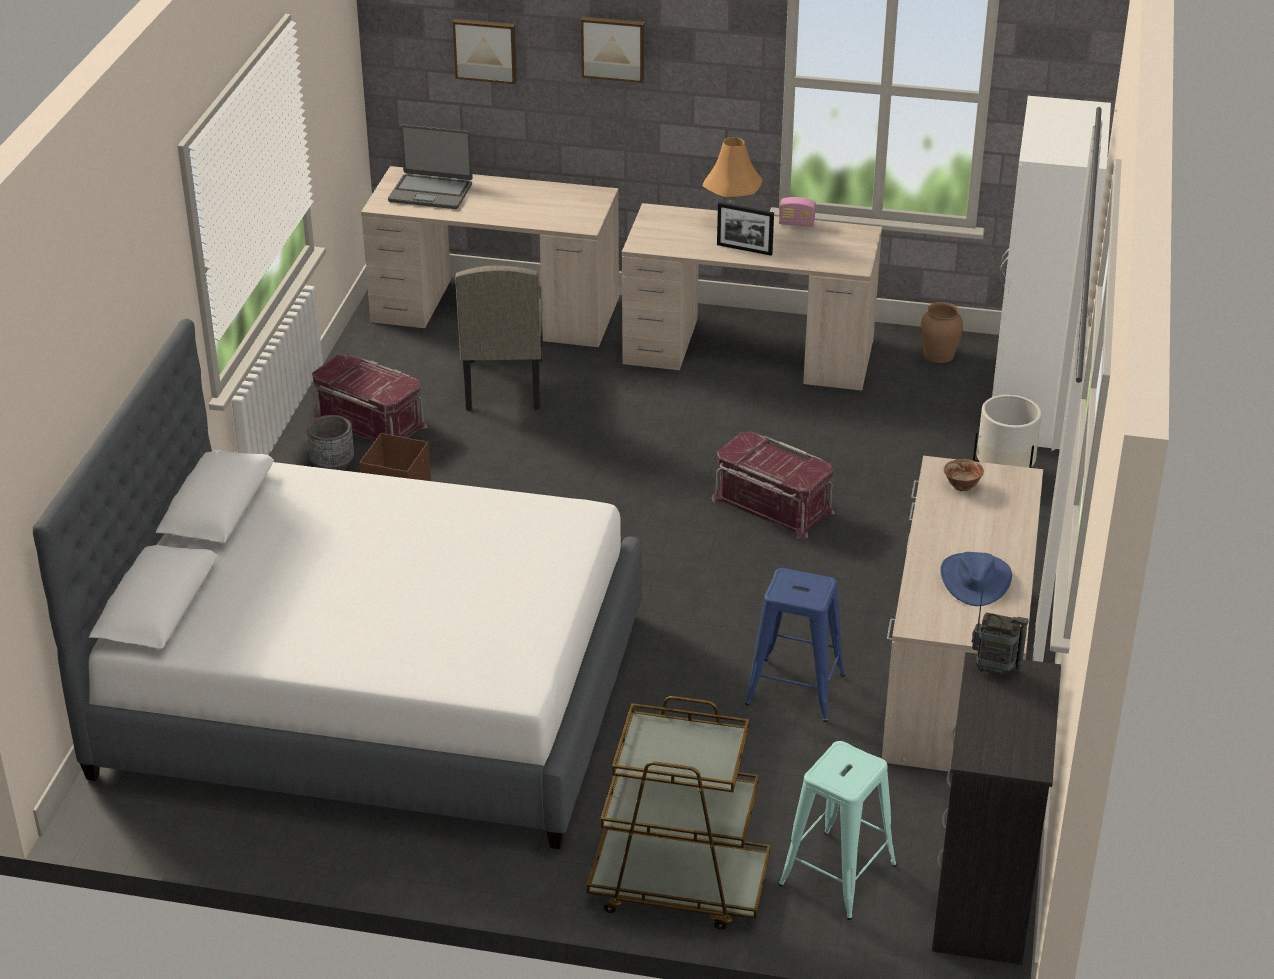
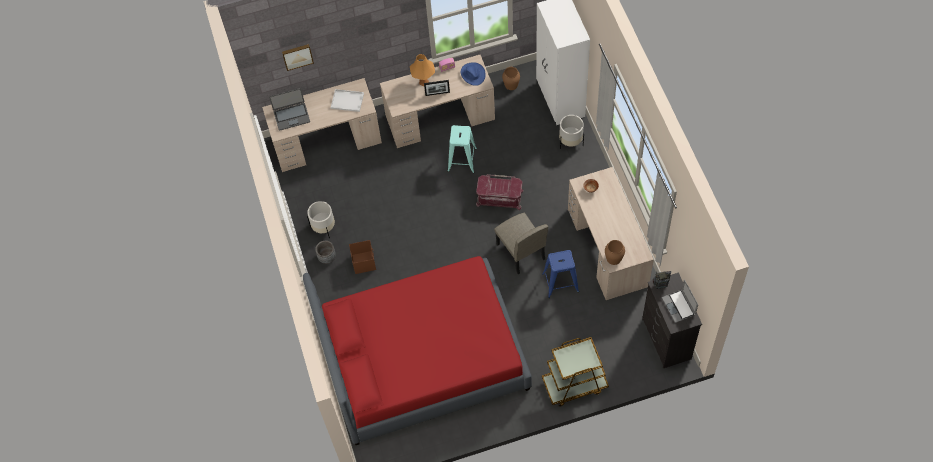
camera: 25 degrees left, 25 degrees up
(370, 421) = (324, 227): red storage box -> white planter
(373, 692) = (423, 358): white bed -> red bed
(503, 384) = (359, 182): beige chair -> beige chair (520, 251)
(554, 205) = (346, 101): none -> white tray
(613, 48) = (353, 36): picture -> none
(837, 874) = (619, 354): turquoise stool -> turquoise stool (462, 160)
(926, 615) = (614, 258): none -> brown vase
(975, 579) = (620, 233): blue hat -> blue hat (473, 74)
(1014, 727) = (679, 306): none -> laptop

